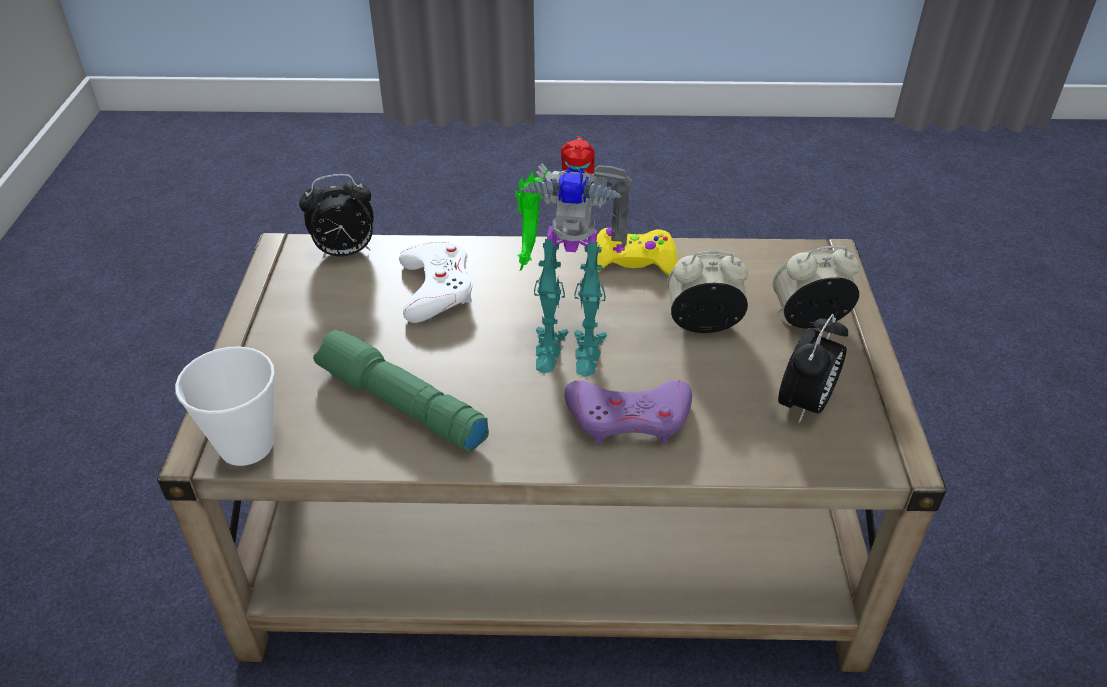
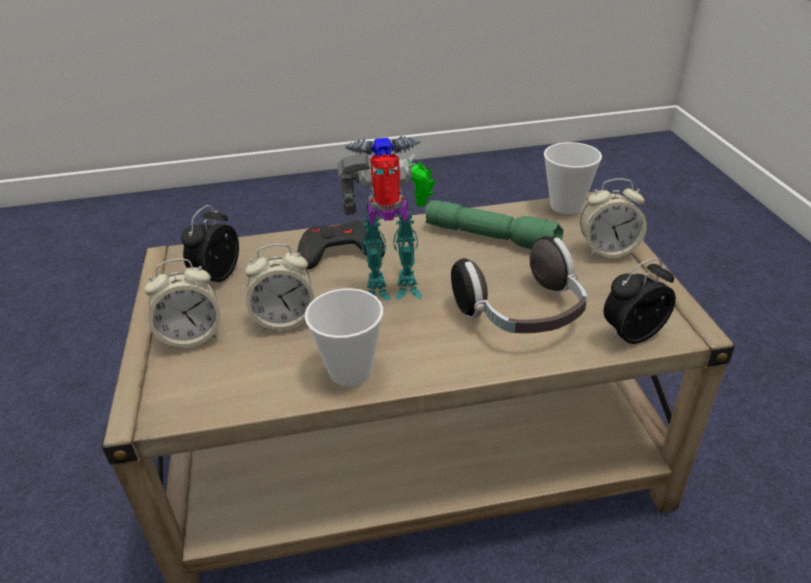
camera: 170 degrees right, 5 degrees down
(270, 350) = (608, 250): none -> alarm clock
(436, 288) = (522, 315): white game controller -> headphones
(629, 418) = (340, 252): purple game controller -> black game controller
(632, 262) = (350, 371): yellow game controller -> cup

